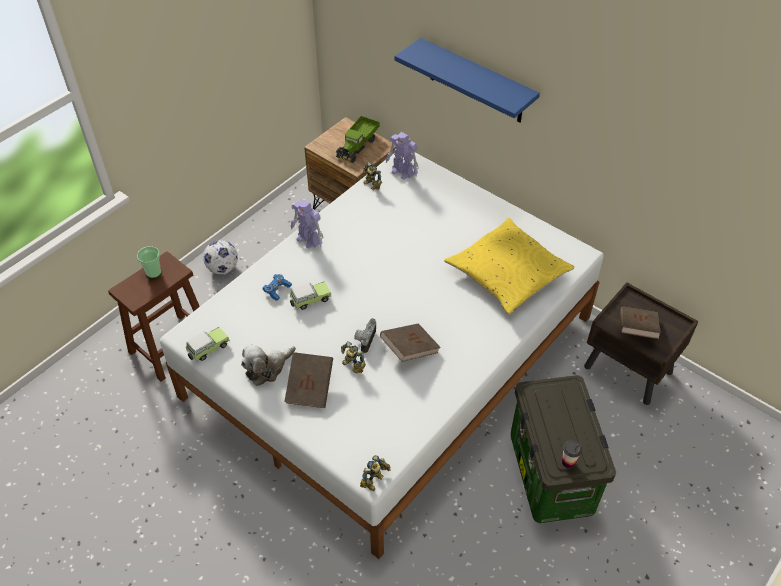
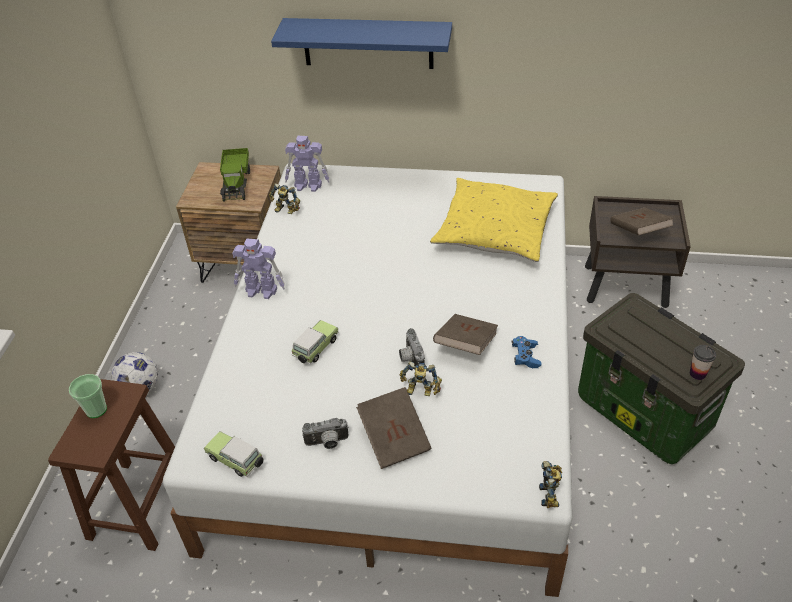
camera: 30 degrees left, 5 degrees down
(207, 349) = (236, 461): toy car -> toy car turned 75 degrees counterclockwise
(267, 368) = (327, 443): plush toy -> camera
(277, 290) = (268, 356): blue game controller -> blue game controller (525, 357)

